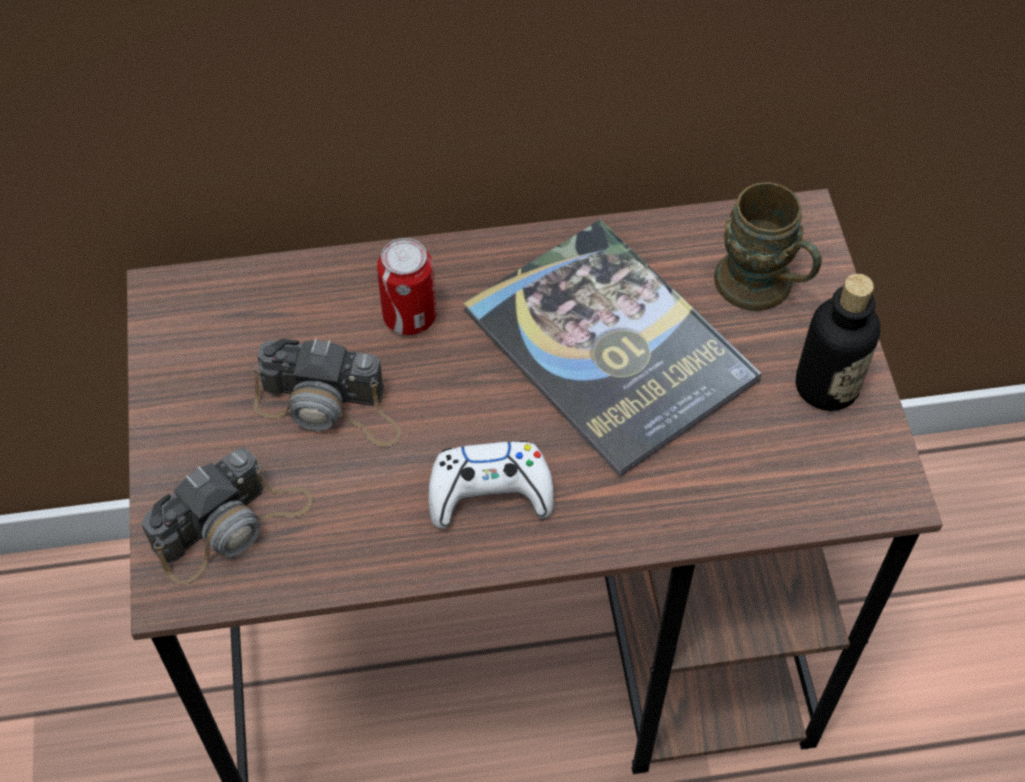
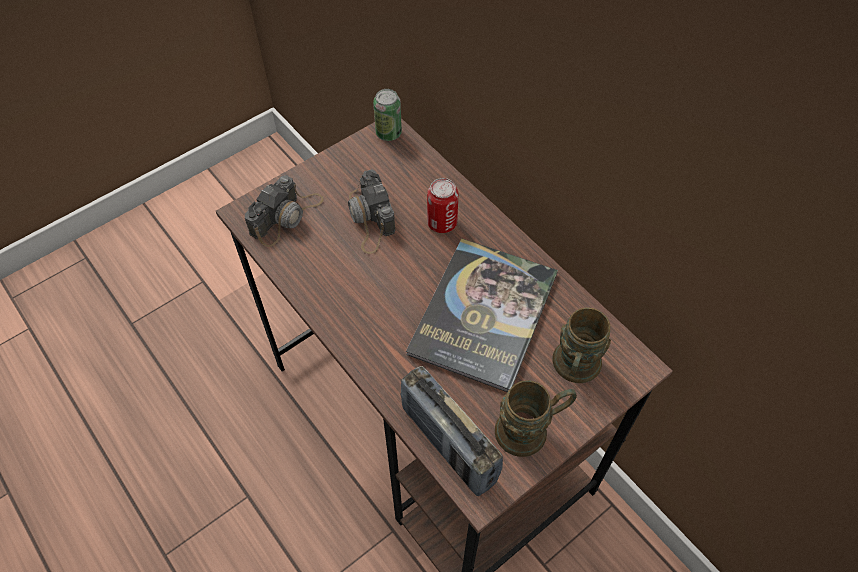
camera: 60 degrees right, 0 degrees up
(170, 299) = (388, 133): none -> can
(232, 525) = (286, 216): camera -> camera turned 75 degrees counterclockwise
(489, 493) = (363, 304): white game controller -> none
(797, 496) = (448, 445): none -> radio
(826, 386) = (531, 429): bottle -> brown mug

